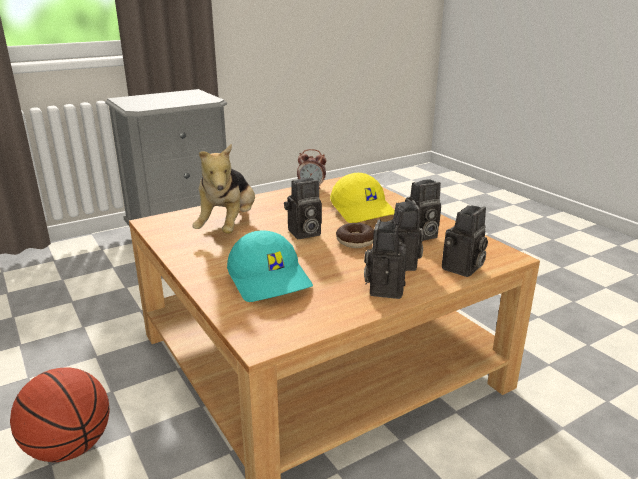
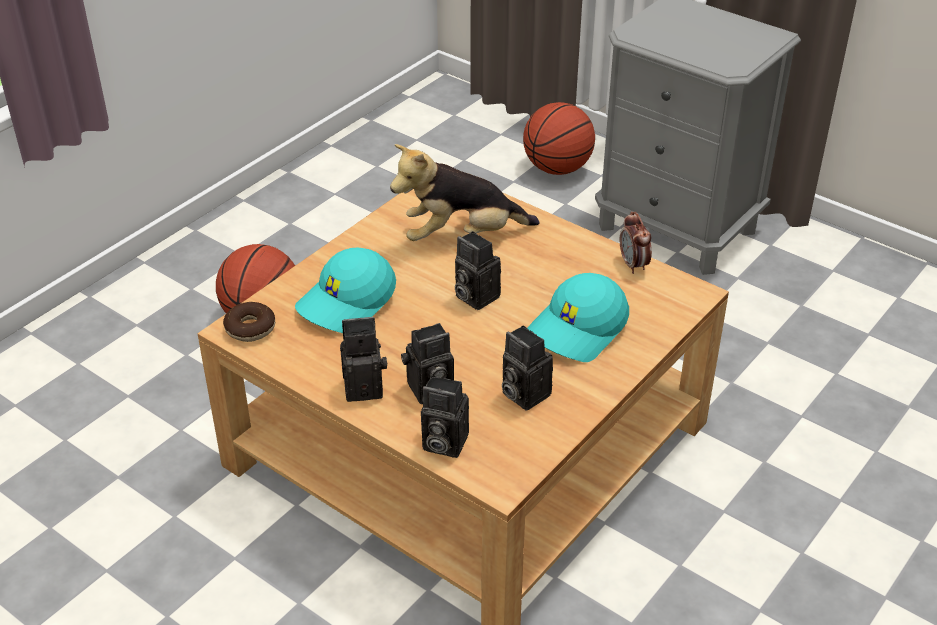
camera: 70 degrees right, 15 degrees up
(73, 261) = (557, 169): none -> basketball
(355, 241) = (474, 342): donut -> donut (250, 328)
(364, 211) = (578, 330): yellow cap -> turquoise cap

